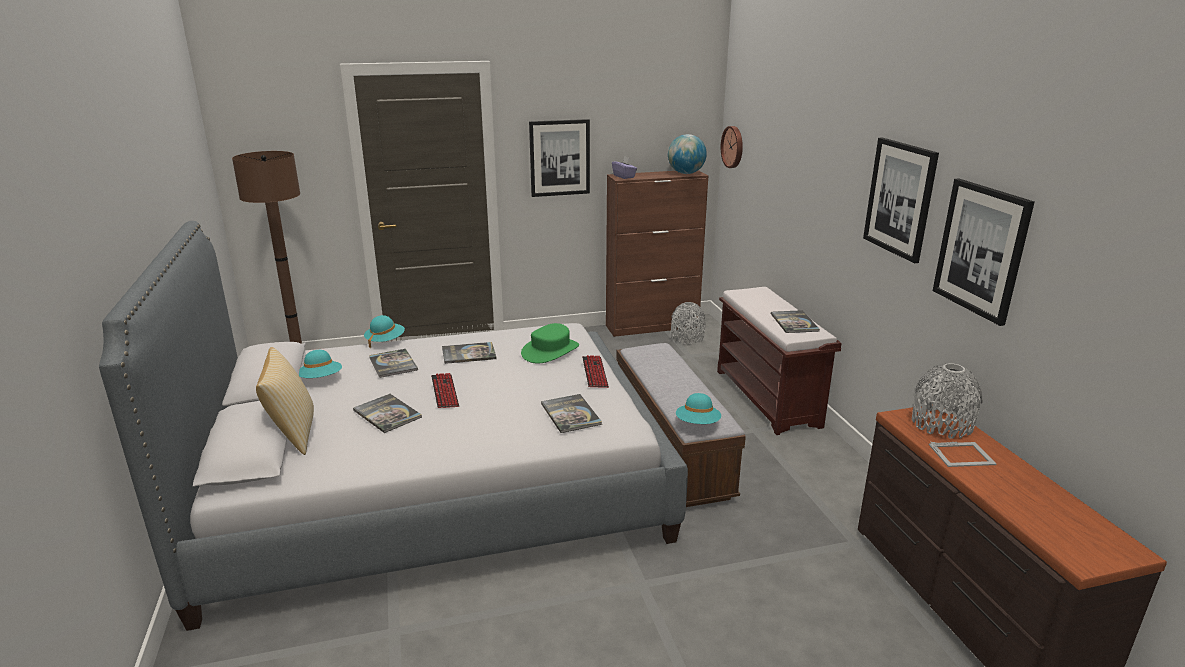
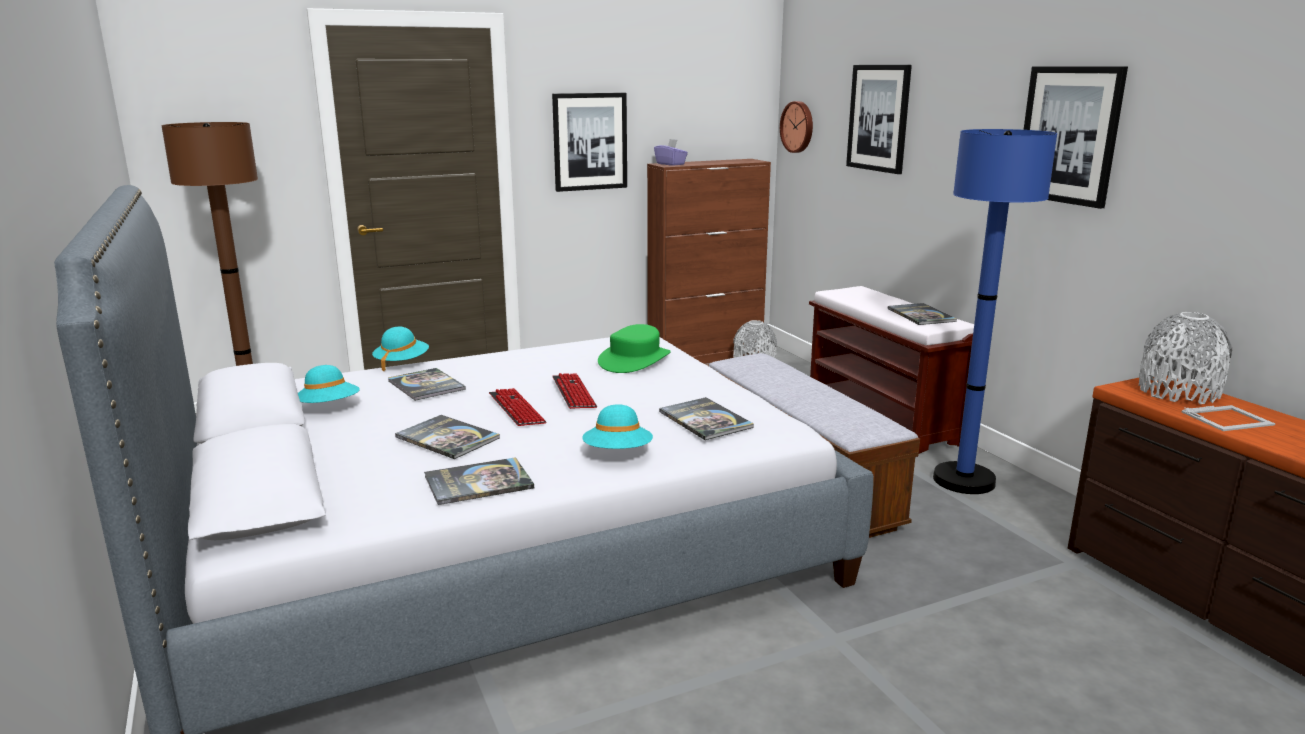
camera: 10 degrees left, 5 degrees down
(293, 434) = (316, 471): pillow -> none
(468, 354) = (526, 369): book -> book (478, 482)
(594, 372) = (707, 378): keyboard -> keyboard (573, 393)
(686, 173) = (743, 161): globe -> none
(697, 424) = (857, 429): turquoise hat -> turquoise hat (618, 453)
(805, 460) = (963, 480): none -> blue floor lamp
(981, 250) = (1205, 171): picture -> picture (879, 118)

